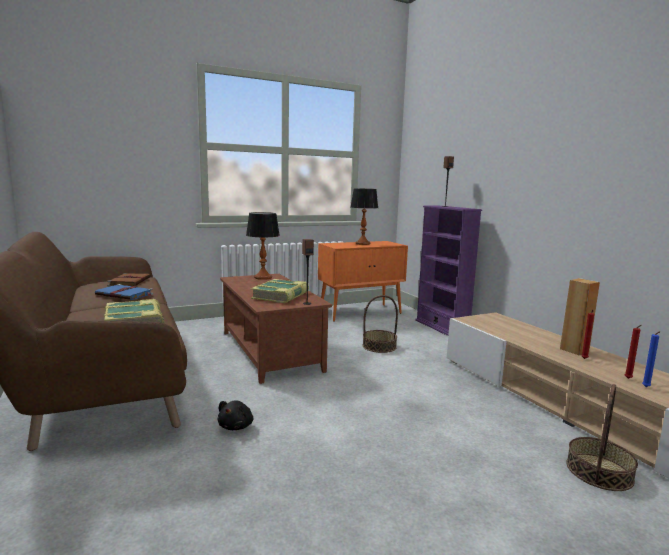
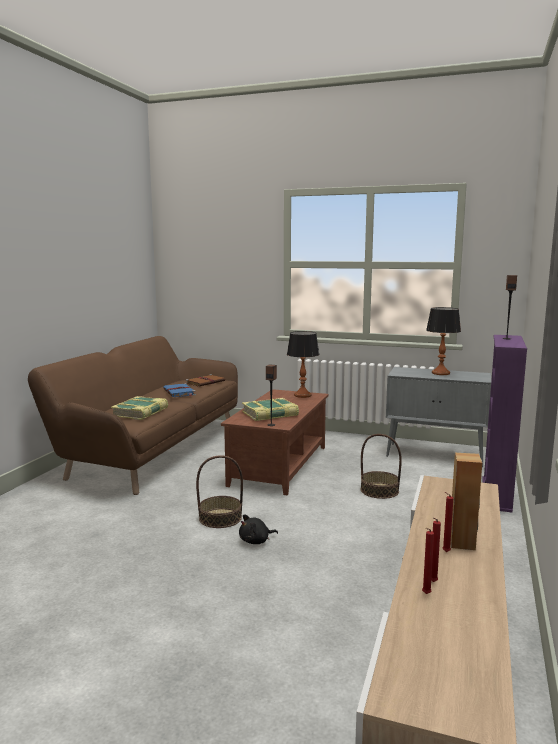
camera: 45 degrees right, 0 degrees up
(237, 426) = (163, 507): black plush toy -> black plush toy (256, 541)
(361, 313) = (435, 455): orange cabinet -> grey cabinet
(599, 471) = (335, 655): basket -> basket (220, 518)
(646, 387) = (425, 594): blue candle -> red candle

